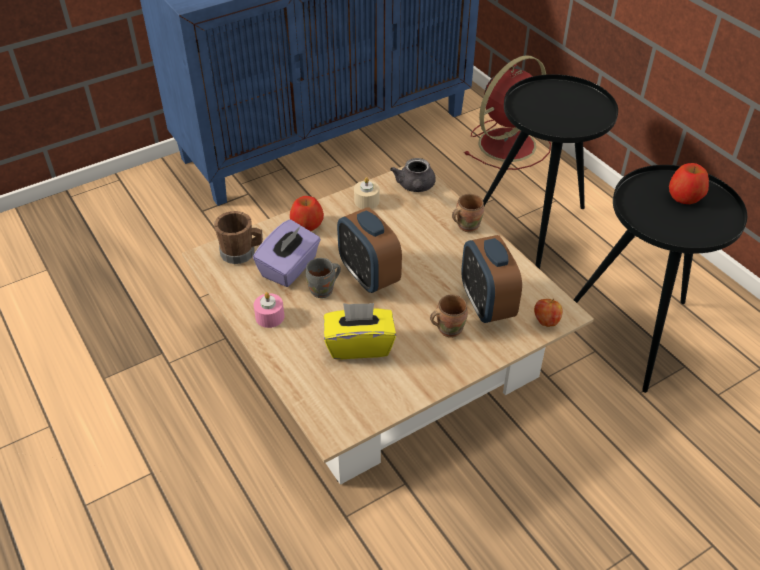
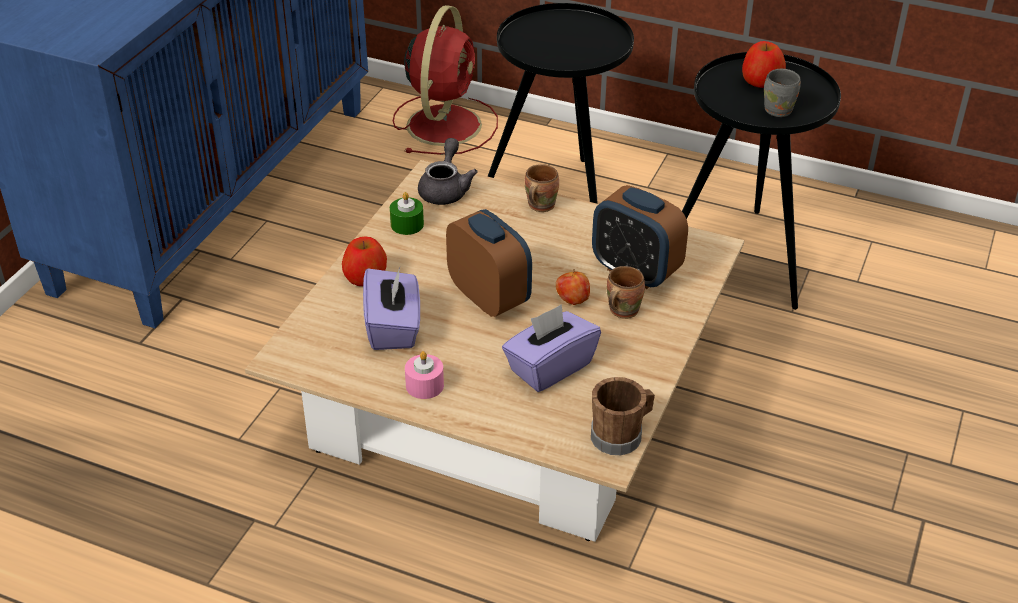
camera: 35 degrees left, 5 degrees down
(242, 253) = (320, 337): brown mug -> brown mug (621, 435)
(324, 291) = (456, 333): grey mug -> grey mug (780, 110)
(359, 345) = (550, 367): yellow tissue box -> purple tissue box
(366, 201) = (407, 224): beige candle -> green candle
(369, 276) = (489, 297): alarm clock -> alarm clock turned 150 degrees counterclockwise
(415, 187) = (446, 189): grey teapot -> grey teapot turned 135 degrees counterclockwise
(546, 321) = (705, 262): apple -> apple (572, 300)

